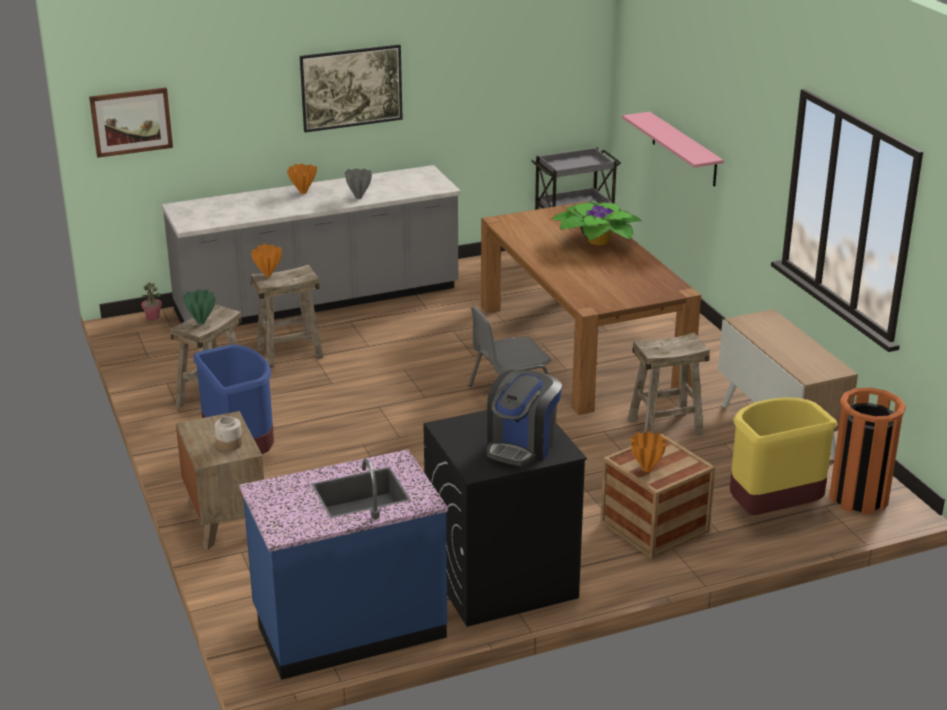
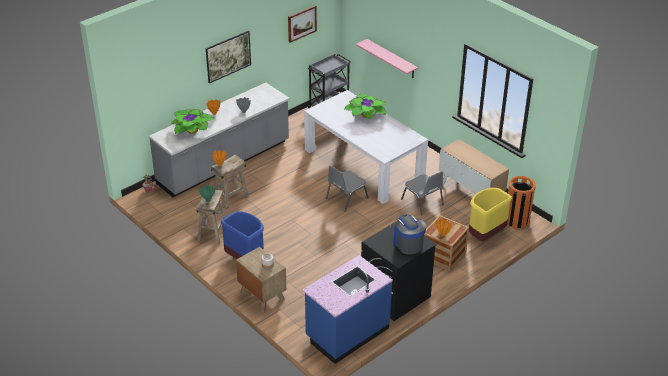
camera: 20 degrees left, 10 degrees up
(131, 121) = (133, 100): picture -> picture (301, 23)
(242, 207) = (191, 130): none -> potted plant
(522, 445) = (408, 244): coffee machine -> coffee machine turned 150 degrees clockwise
(581, 346) = (363, 164): brown dining table -> white dining table
(665, 427) = (423, 202): beige stool -> grey chair

